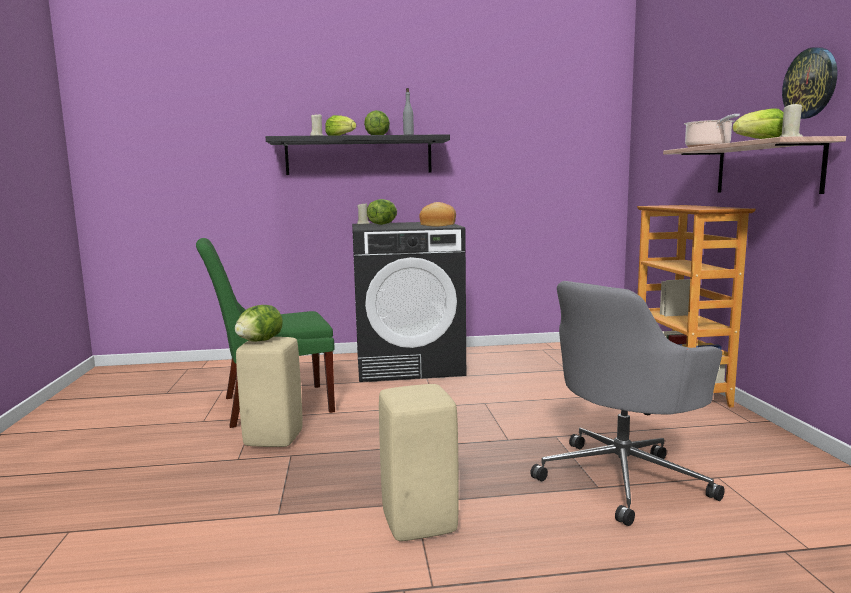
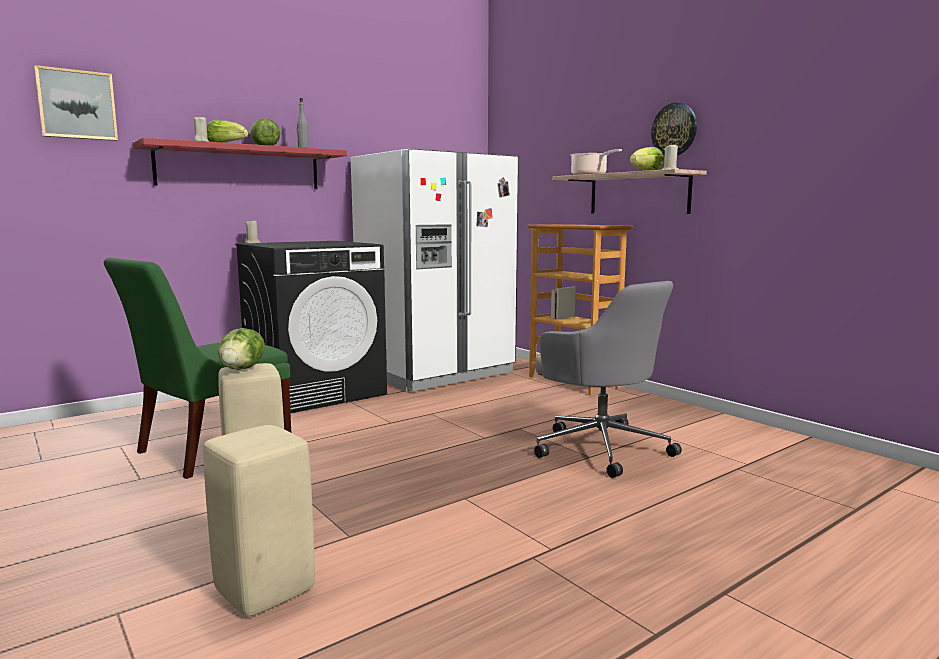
camera: 30 degrees left, 0 degrees up
(230, 112) = (77, 105): none -> picture
(359, 156) = (240, 168): black shelf -> red shelf
(383, 224) = (279, 243): lettuce -> none
(418, 524) = (488, 512): beige stool -> beige stool (264, 592)
(437, 225) = (345, 243): bread -> none
(539, 359) = (436, 372): none -> white fridge
(623, 478) = (600, 447): grey office chair -> grey office chair turned 60 degrees counterclockwise

